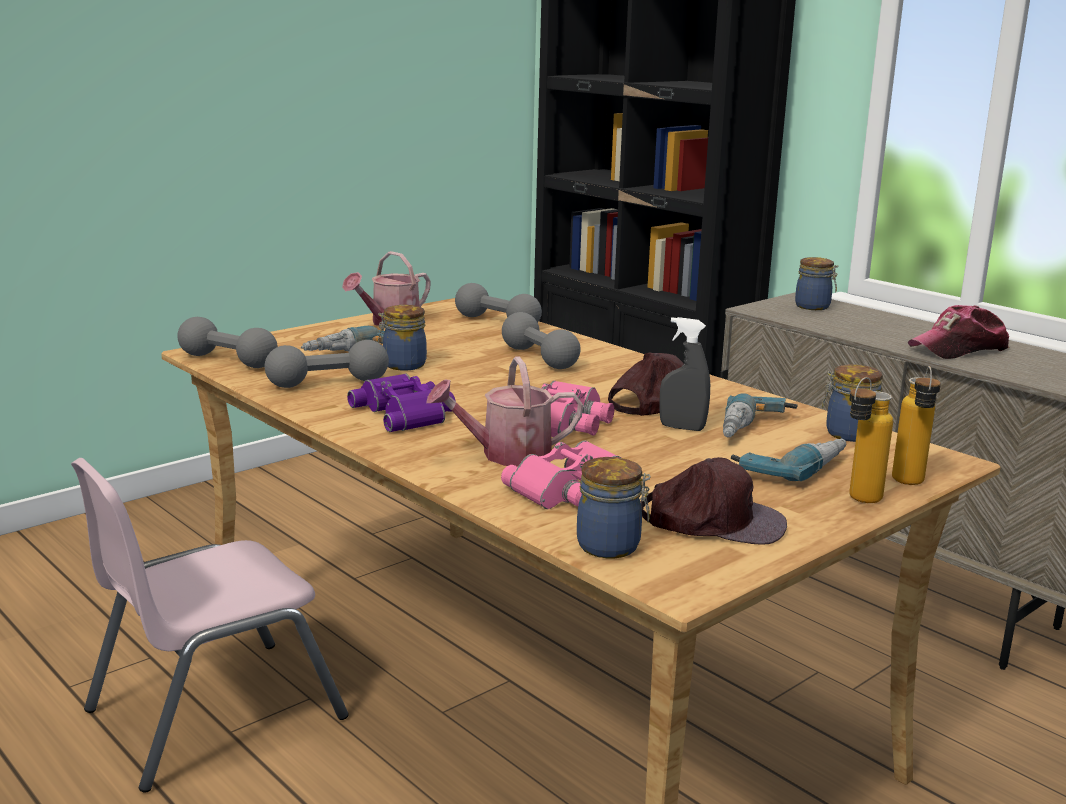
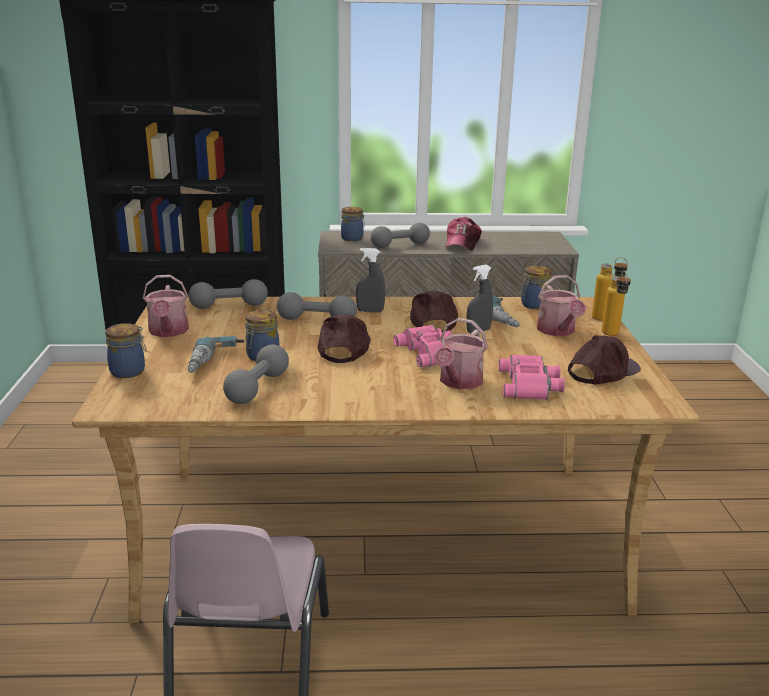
camera: 50 degrees left, 5 degrees up
(228, 361) = (147, 404): grey dumbbell -> grey dumbbell (400, 245)
(406, 413) = (352, 384): purple binoculars -> none
(492, 386) = (343, 347): none -> brown cap
(611, 546) = (608, 402): jar -> jar (129, 371)
(618, 370) = (370, 311): none -> grey spray bottle
(790, 467) = (558, 331): power drill -> watering can

